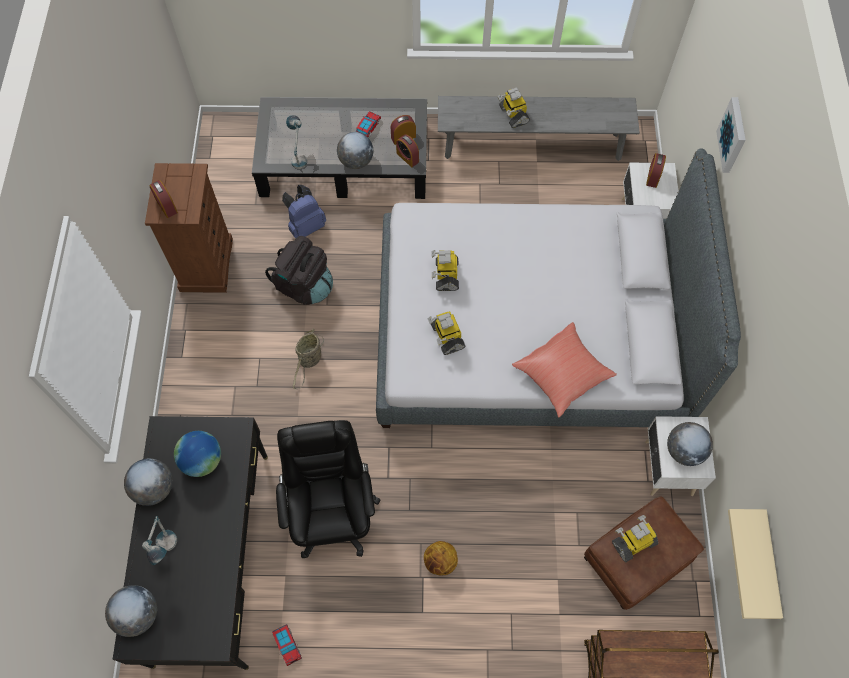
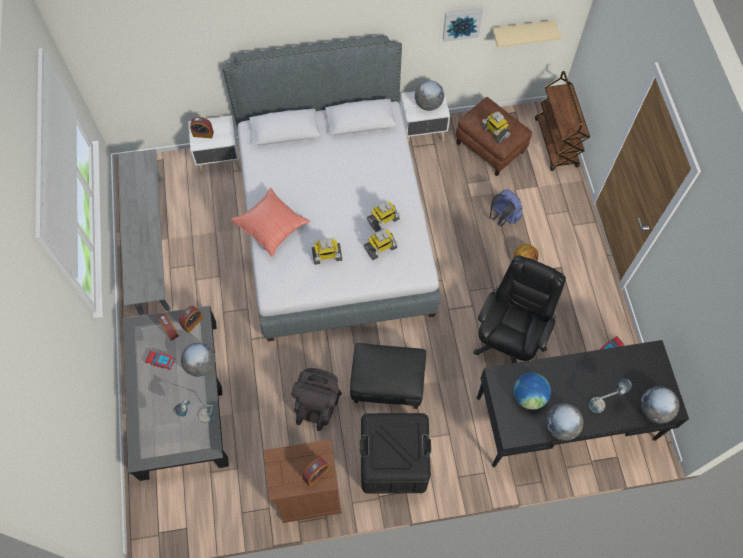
camera: 100 degrees left, 0 degrees up
(218, 350) = (393, 461): none -> black storage box
(306, 226) = (256, 416): blue backpack -> blue backpack (502, 217)
(310, 360) = (388, 382): basket -> black ottoman
(332, 513) = (509, 338): black office chair -> black office chair turned 135 degrees clockwise
(513, 115) = (142, 241): toy robot -> toy robot (383, 220)
(563, 375) = (396, 170): red pillow -> red pillow (272, 226)
(733, 135) = (235, 28): picture -> picture (461, 23)

